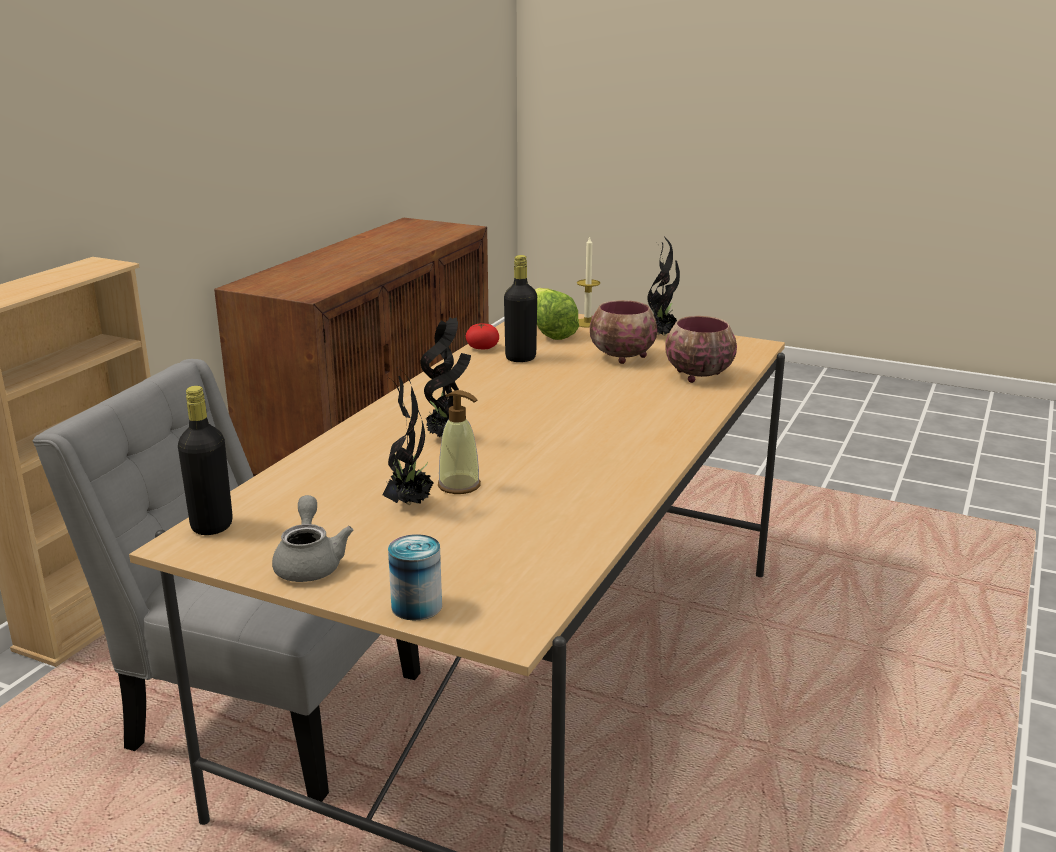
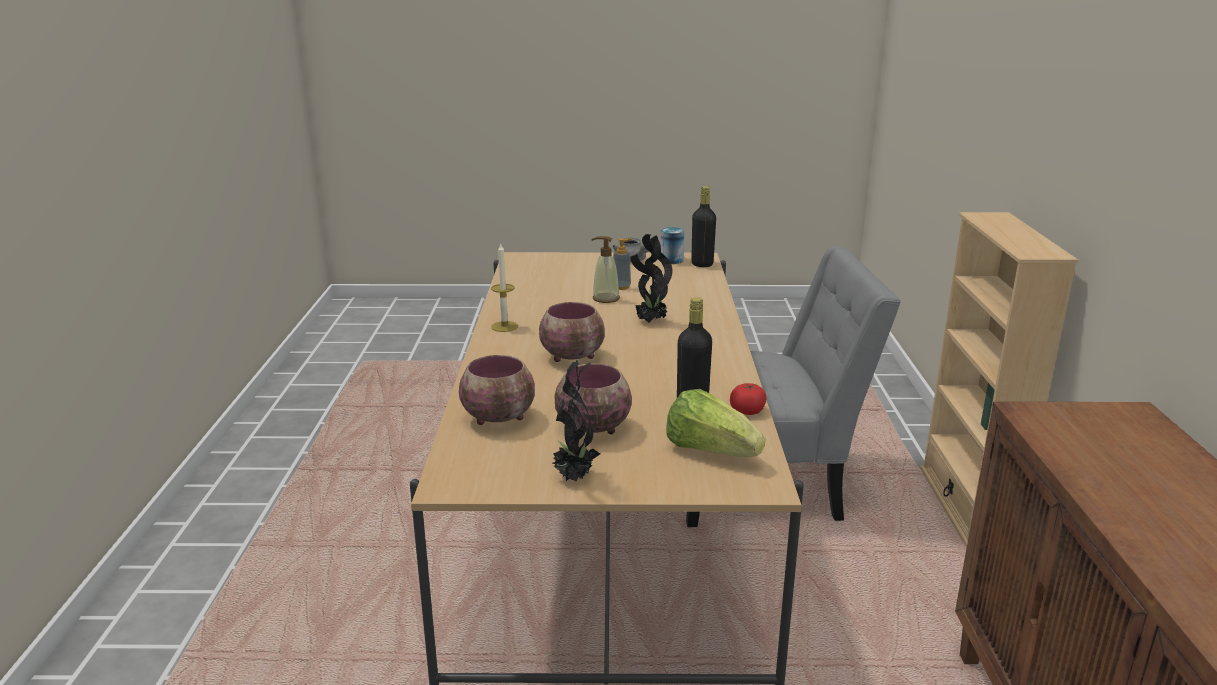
camera: 155 degrees right, 0 degrees up
(410, 503) = (621, 287): potted plant -> soap dispenser
(416, 606) = (565, 257): can -> can (671, 260)
(584, 413) = (574, 357): none -> bowl
(587, 323) = (684, 482): candle -> candle (504, 326)

